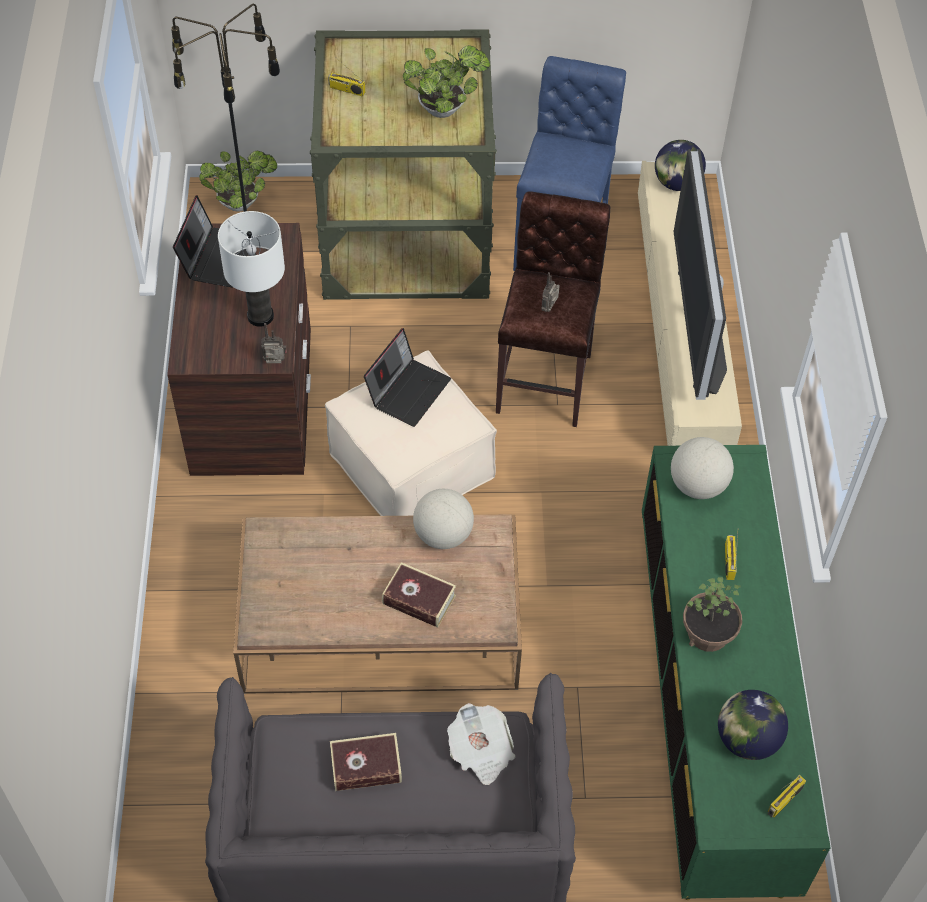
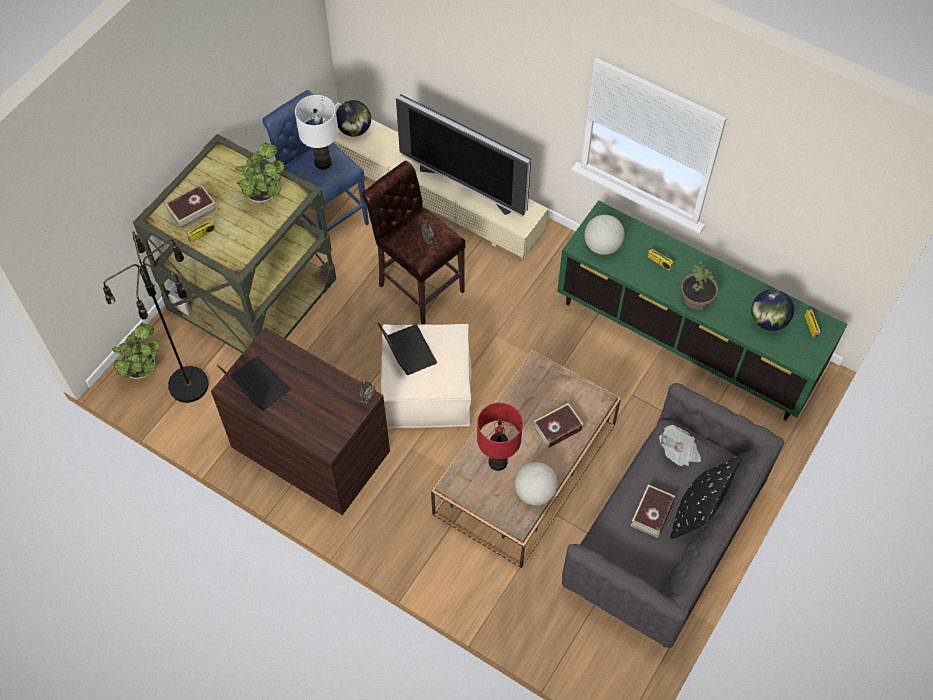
camera: 55 degrees left, 5 degrees up
(261, 316) = (325, 388): white table lamp -> white table lamp (323, 162)
(326, 561) = (497, 462): none -> red table lamp
(371, 66) = (192, 211): none -> book
(411, 821) = (697, 510): none -> black pillow
(443, 535) = (522, 392): globe -> globe (535, 492)

